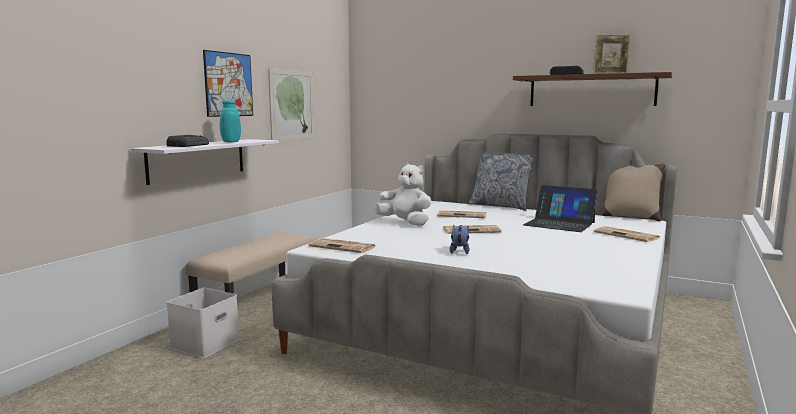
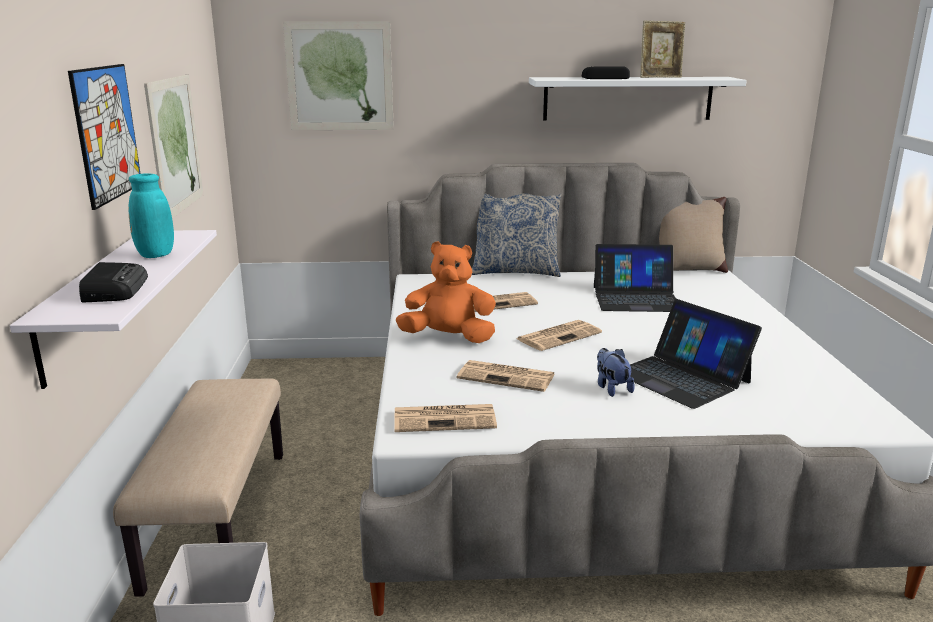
camera: 30 degrees left, 10 degrees up
(405, 223) = (449, 338): white plush toy -> orange plush toy
(409, 79) = (339, 76): none -> picture
(515, 254) = (681, 377): none -> laptop
(591, 90) = (627, 98): brown shelf -> white shelf
(627, 235) = (735, 308): newspaper -> newspaper (507, 377)

